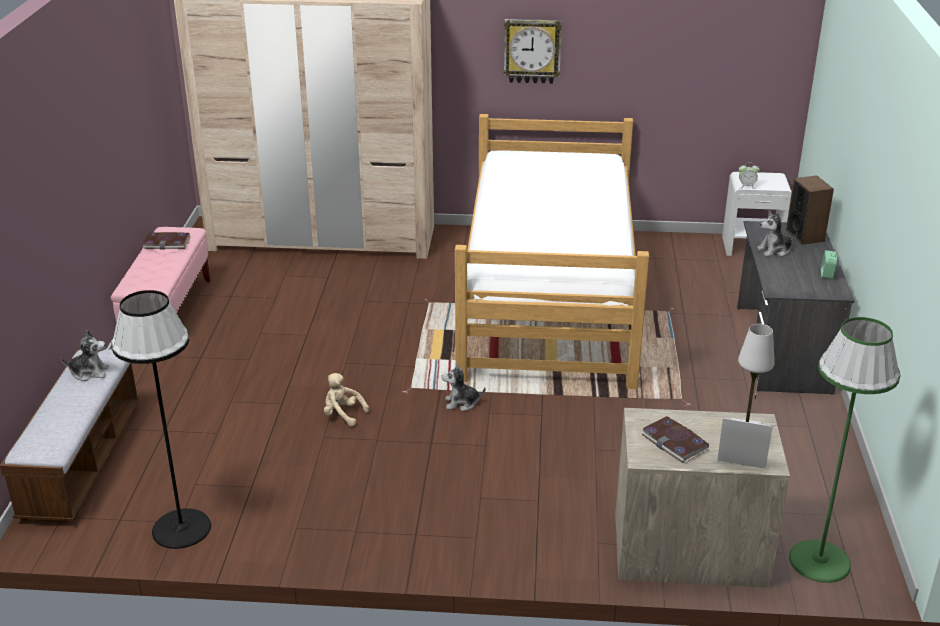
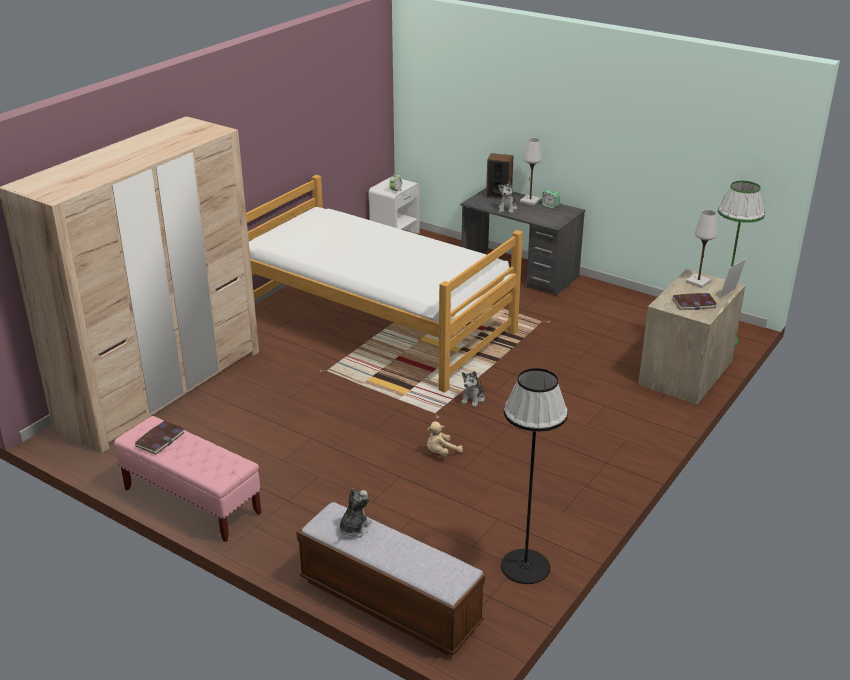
camera: 60 degrees left, 0 degrees up
(532, 50) = (252, 148): wall clock -> none
(819, 258) = (530, 201): none -> white table lamp

